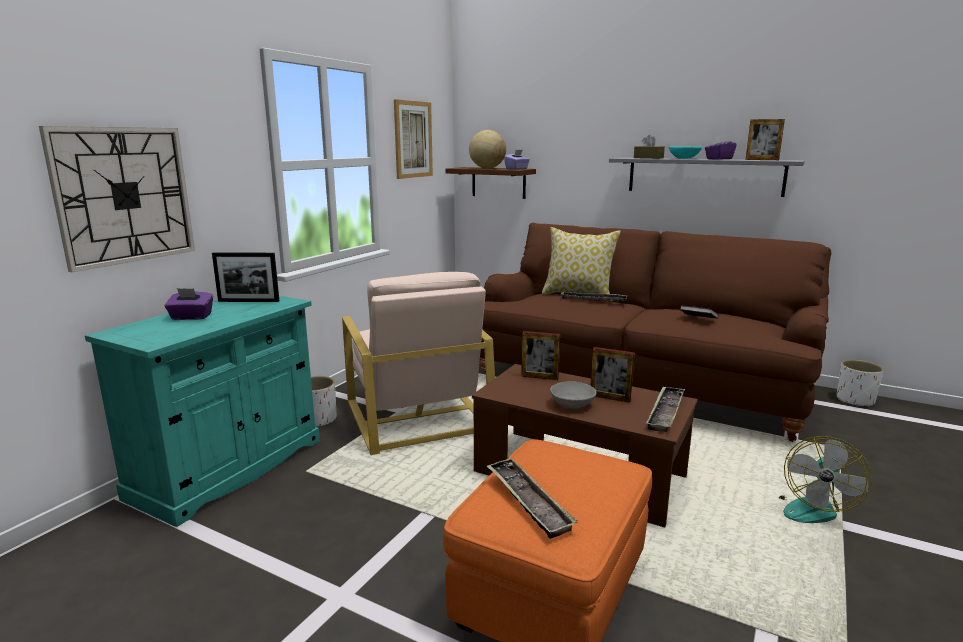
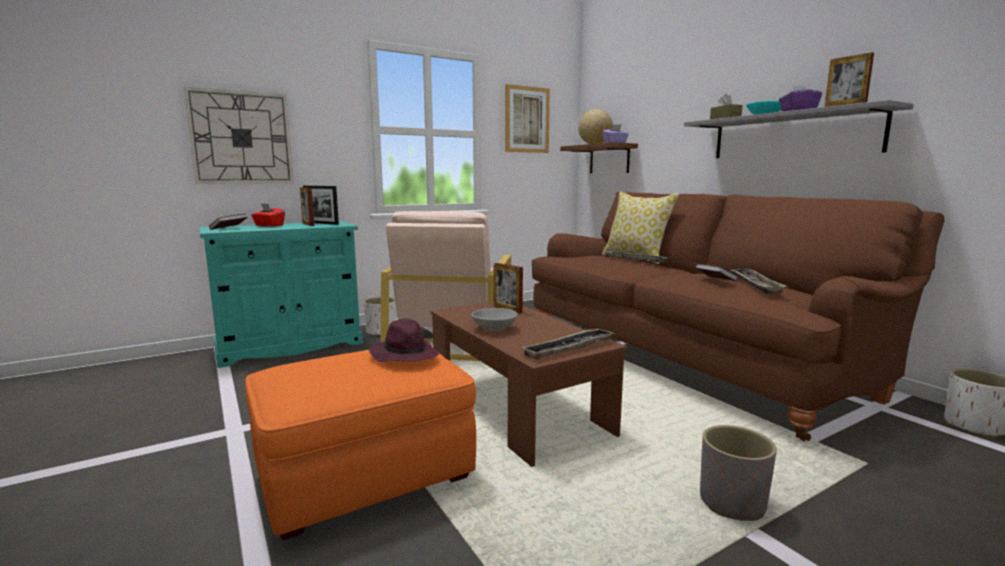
camera: 30 degrees right, 5 degrees down
(153, 333) = (229, 228): none -> book
(191, 317) = (269, 225): purple tissue box -> red tissue box
(528, 501) = (317, 370): tray -> tray (755, 284)
(566, 459) = (404, 355): none -> purple hat
(610, 398) = (538, 330): picture frame -> picture frame (308, 224)
(810, 507) = (732, 503): fan -> grey planter

